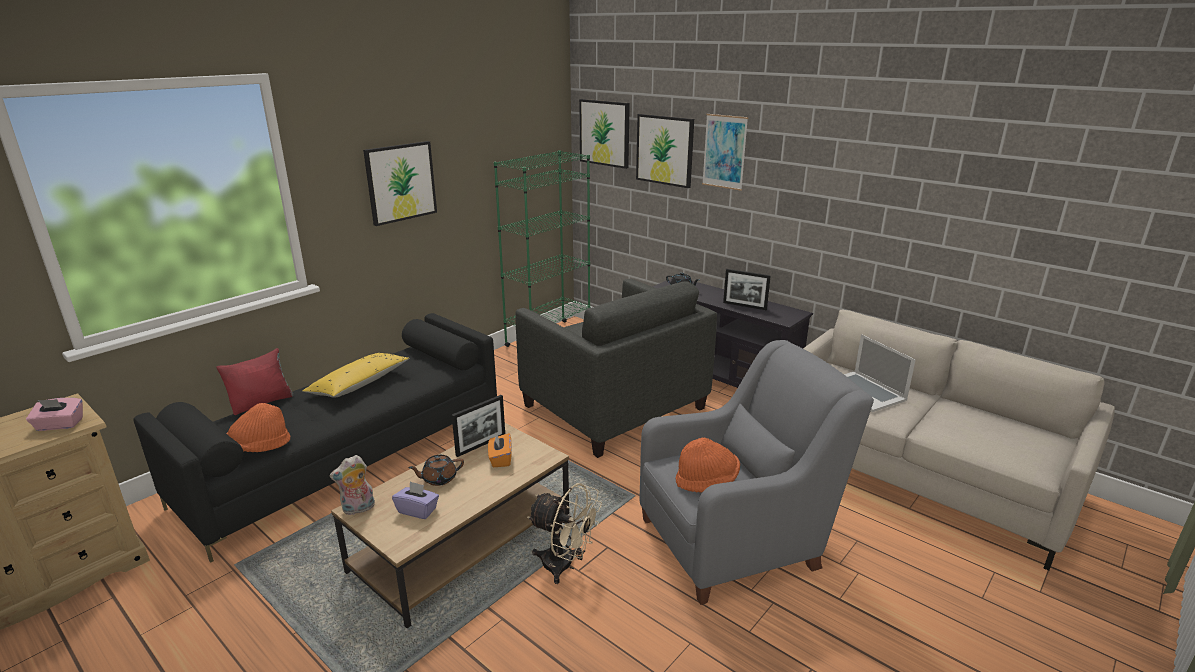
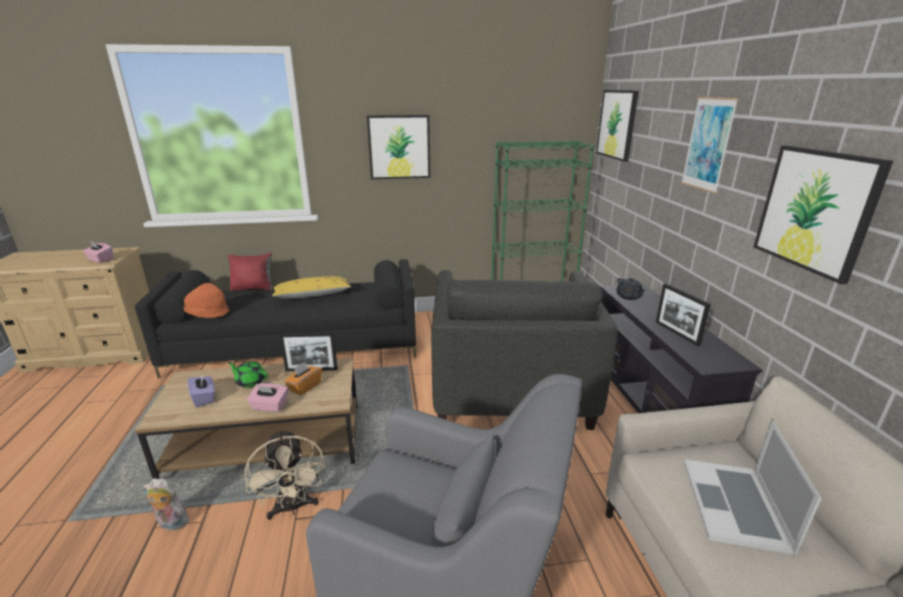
camera: 40 degrees right, 0 degrees up
(358, 509) = (184, 379): plush toy -> plush toy (171, 524)
(438, 479) = (250, 381): brown teapot -> green teapot
(496, 485) = (269, 406): none -> pink tissue box
(665, 150) = (657, 142): picture -> picture (815, 210)
(707, 481) = (388, 503): orange hat -> none

